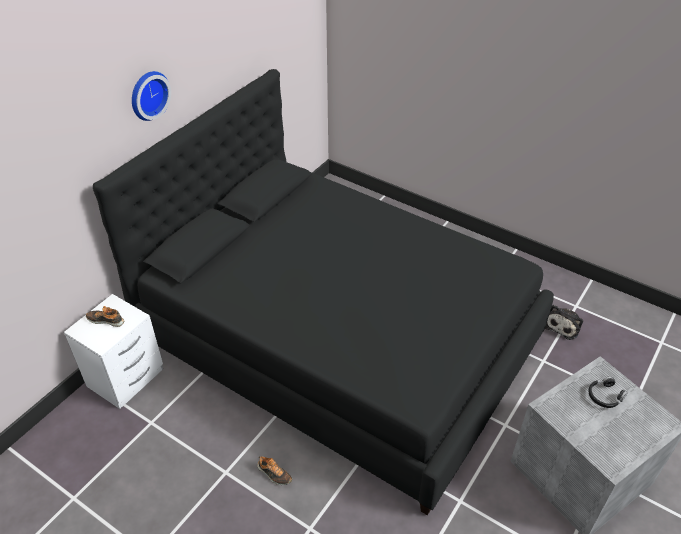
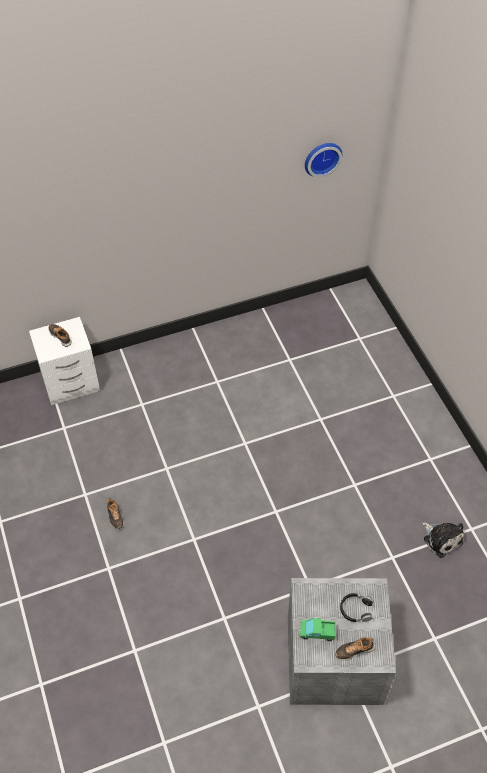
camera: 35 degrees right, 10 degrees up
(147, 94) = (146, 180): wall clock -> wall clock (321, 157)
(339, 339) = (243, 441): black bed -> none
(563, 325) = (441, 539): plush toy -> plush toy turned 105 degrees counterclockwise
(596, 435) = (317, 632): none -> toy truck
(639, 430) = (354, 650): none -> shoe

